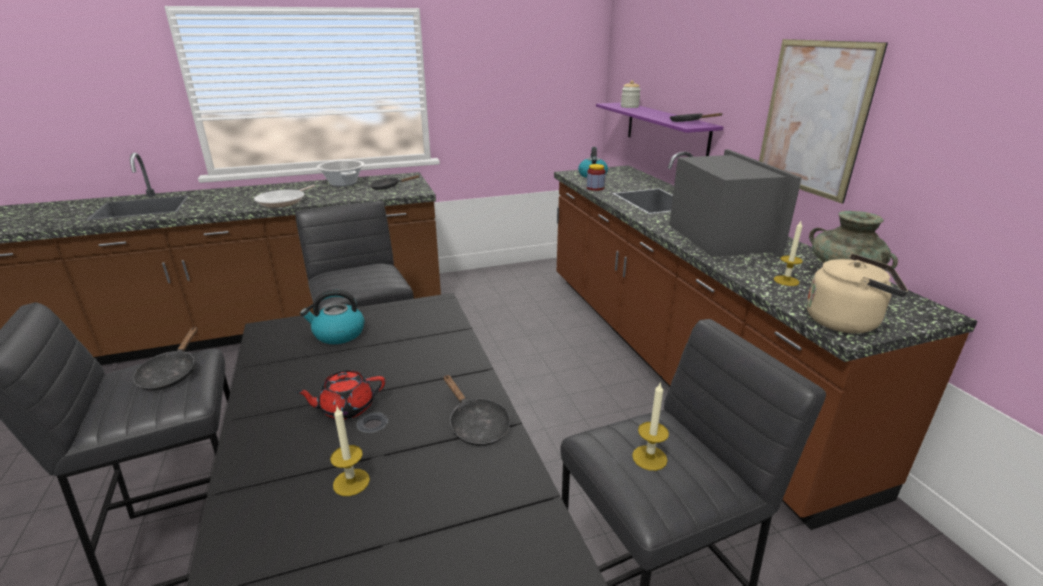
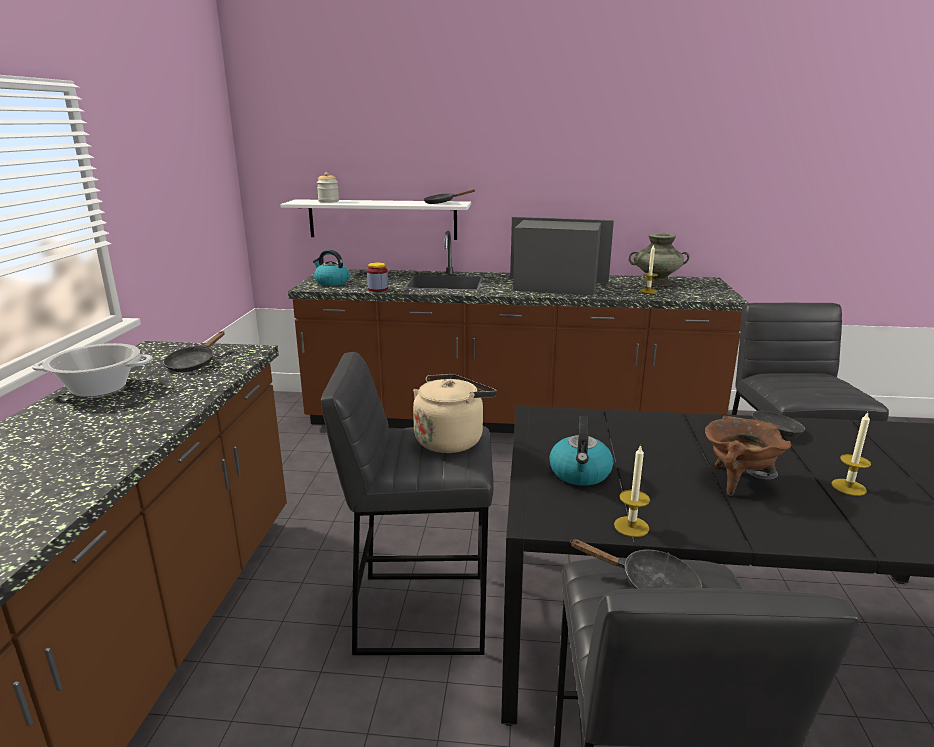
camera: 65 degrees left, 5 degrees down
(283, 201) = (120, 437): frying pan -> none
(346, 408) = (737, 481): red teapot -> brown cooking pot
(649, 458) = (816, 385): candle -> candle (631, 526)
(666, 131) = (382, 219): purple shelf -> white shelf
(813, 118) = (571, 180): picture -> none
(846, 322) = (713, 295): beige kettle -> beige kettle (451, 440)

